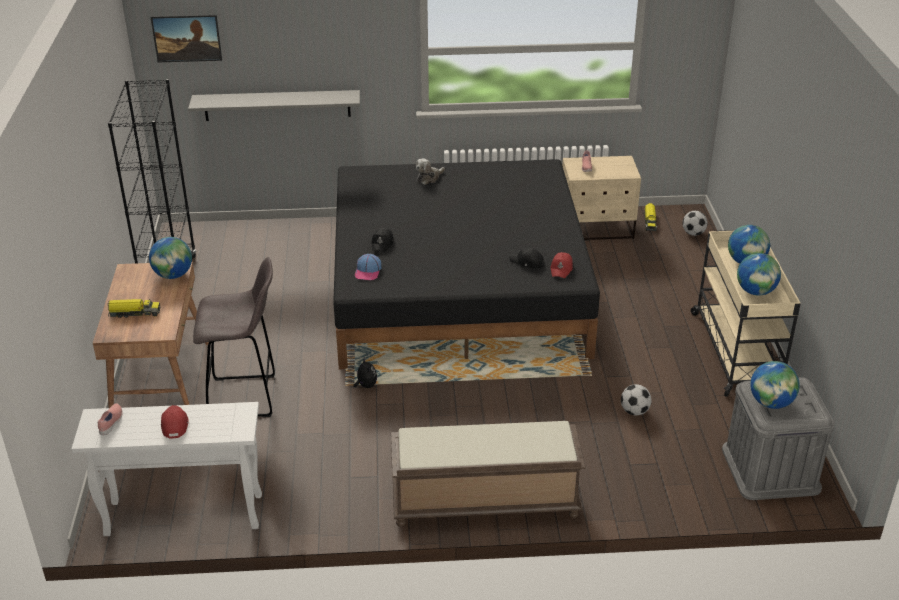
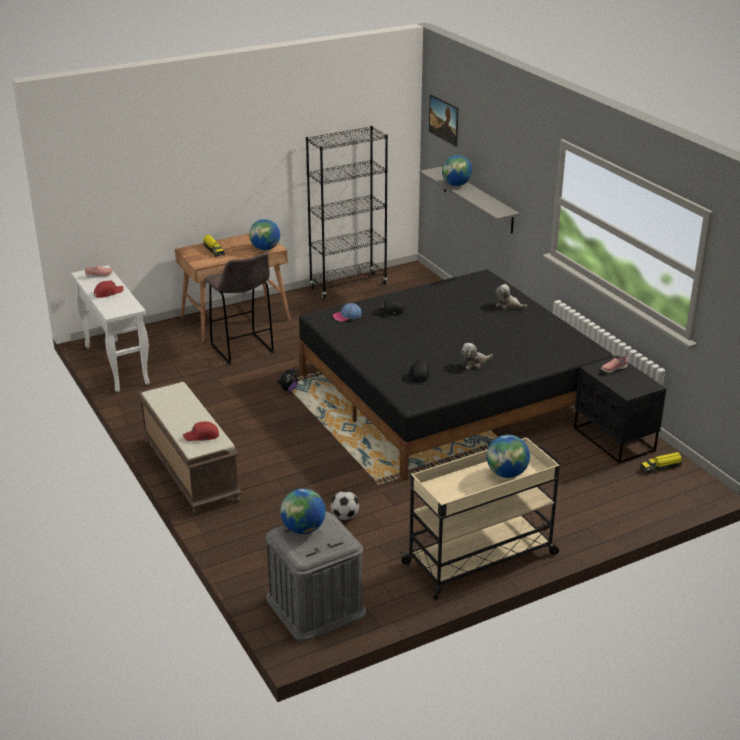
camera: 65 degrees right, 5 degrees down
(527, 227) = (474, 363): none -> plush toy
(561, 269) = (423, 391): red cap -> red cap (202, 436)
(596, 229) = (613, 440): beige nightstand -> black nightstand
(693, 233) = (668, 497): football -> none
(755, 291) = (458, 486): globe -> globe (456, 185)

